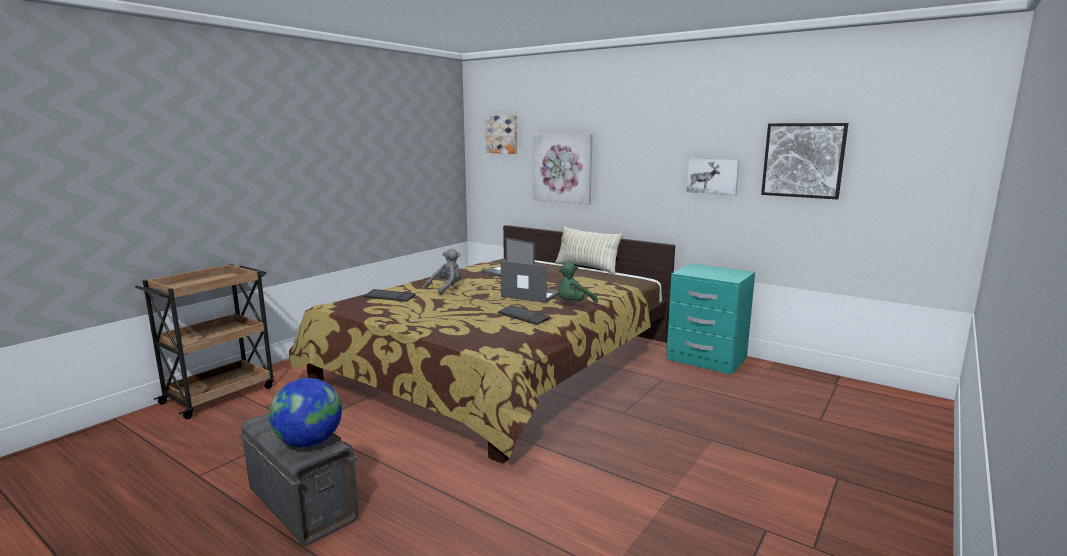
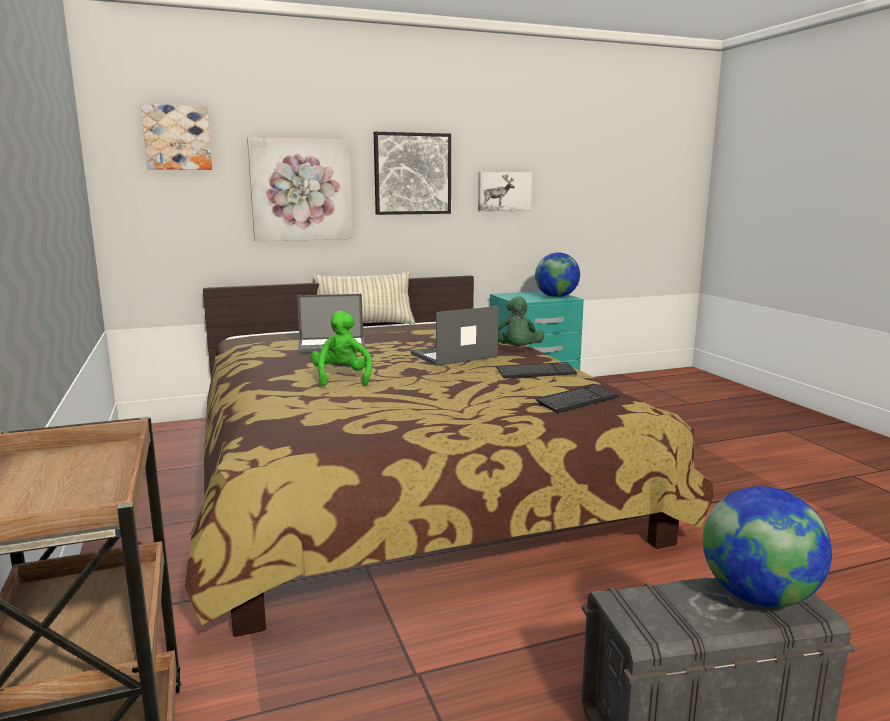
camera: 55 degrees left, 0 degrees up
(389, 297) = (315, 409): keyboard -> keyboard (577, 400)
(446, 289) = (342, 379): grey plush toy -> green plush toy
(725, 276) = (556, 297): none -> globe
(803, 160) = (585, 171): picture -> picture (412, 174)

